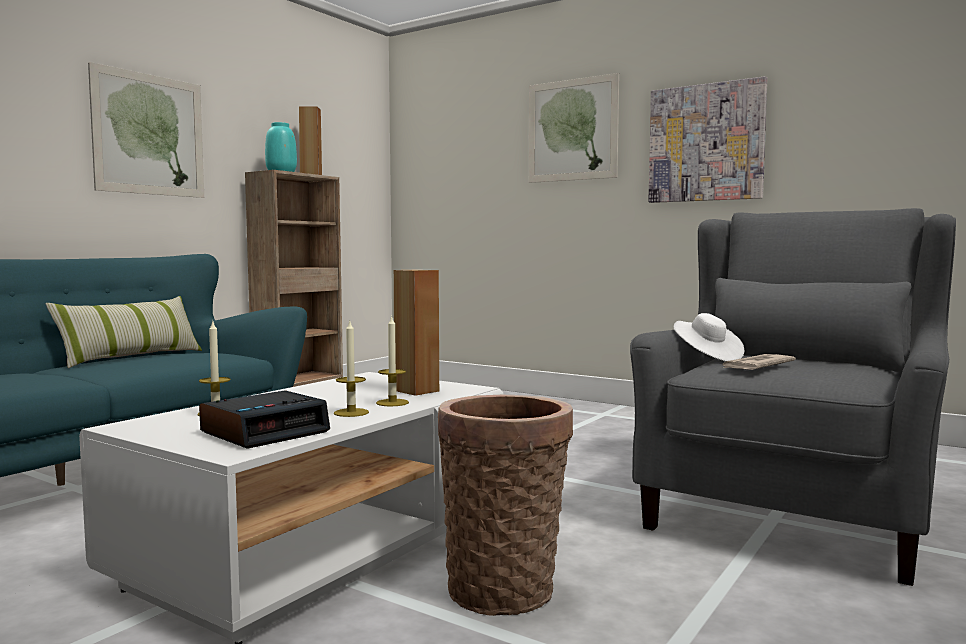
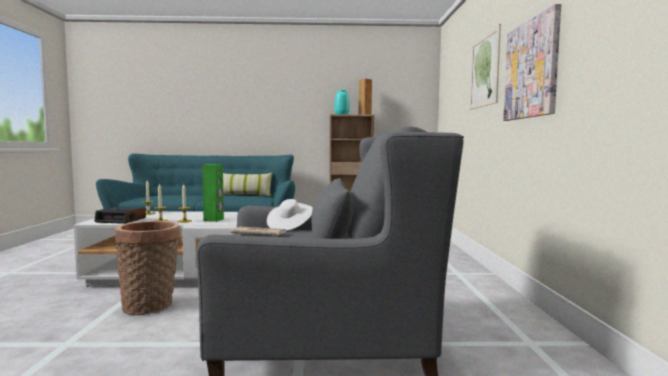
camera: 55 degrees right, 0 degrees up
(149, 135) = (283, 103): picture -> none
(417, 391) = (214, 220): brown speaker -> green speaker

